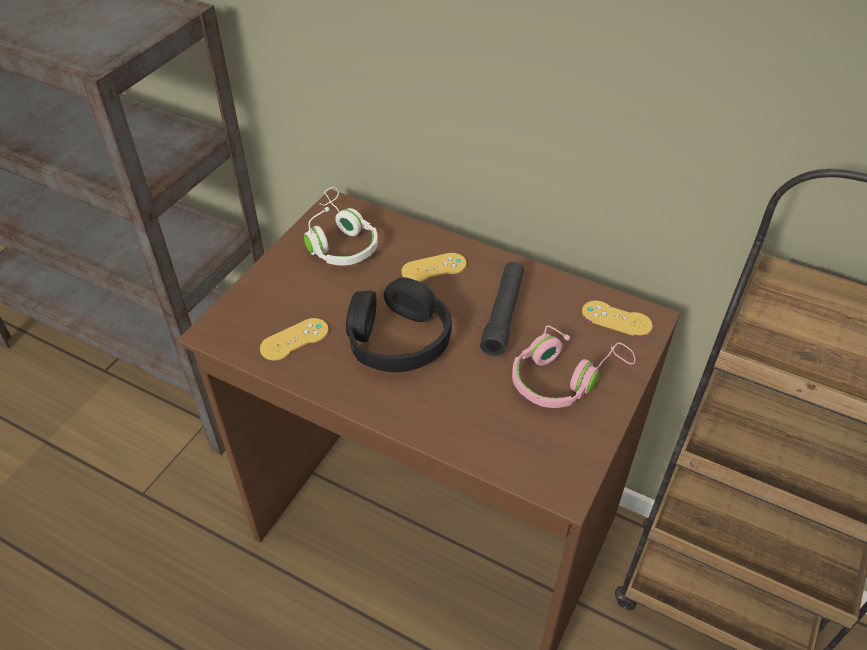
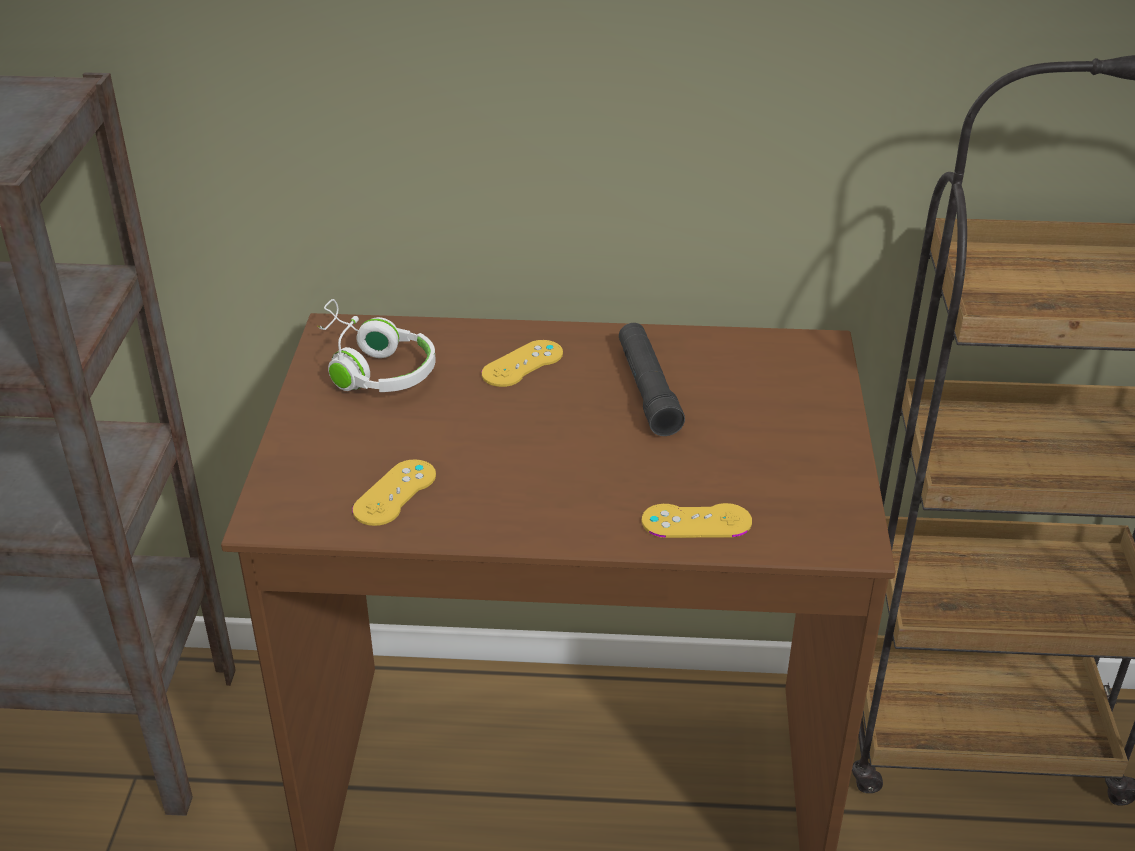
camera: 25 degrees left, 10 degrees down
(398, 339) = (534, 452): black headphones -> none
(564, 378) = (769, 433): pink headphones -> none
(616, 319) = (784, 356): yellow game controller -> yellow game controller (696, 521)

